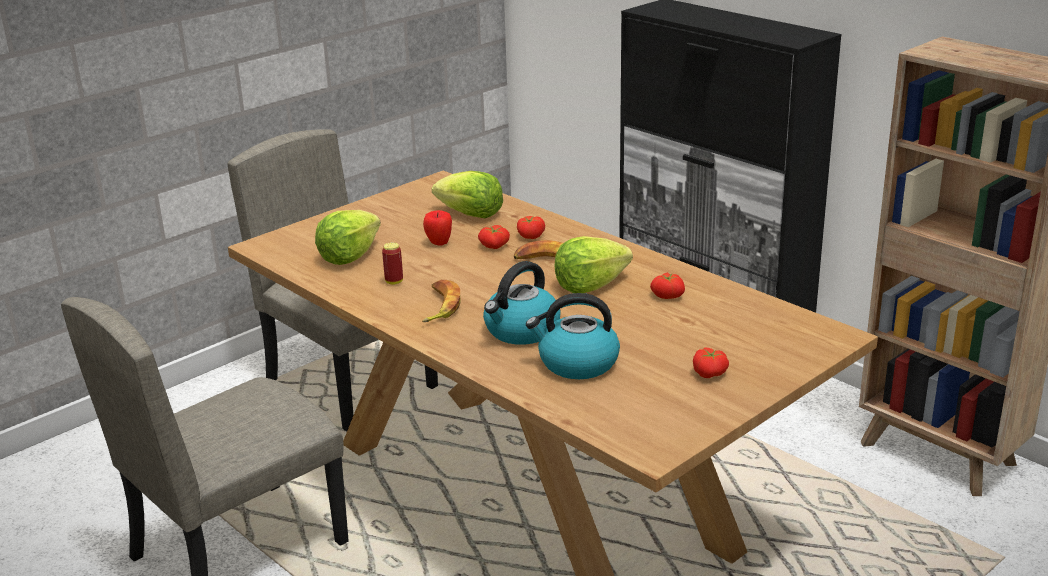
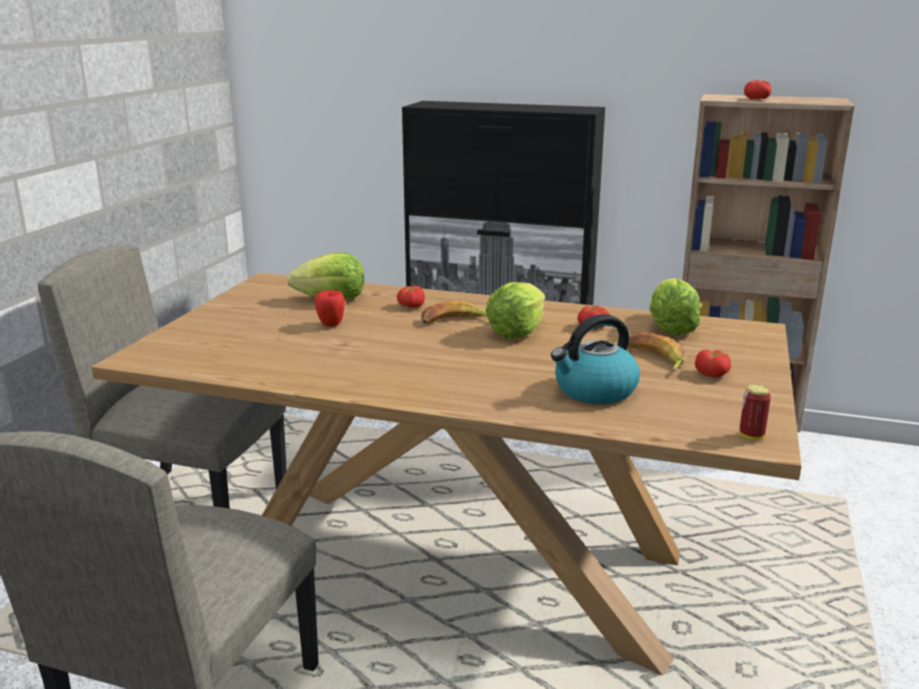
camera: 30 degrees left, 5 degrees down
(349, 256) = (249, 350): lettuce -> lettuce (670, 327)
(394, 282) = (326, 362): can -> can (751, 436)
(439, 306) = (401, 373): banana -> banana (654, 358)
(494, 246) = (388, 319): tomato -> tomato (757, 99)
(521, 331) = (507, 376): kettle -> none

